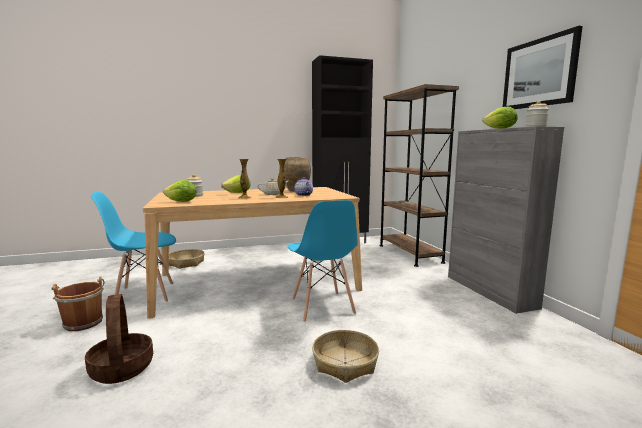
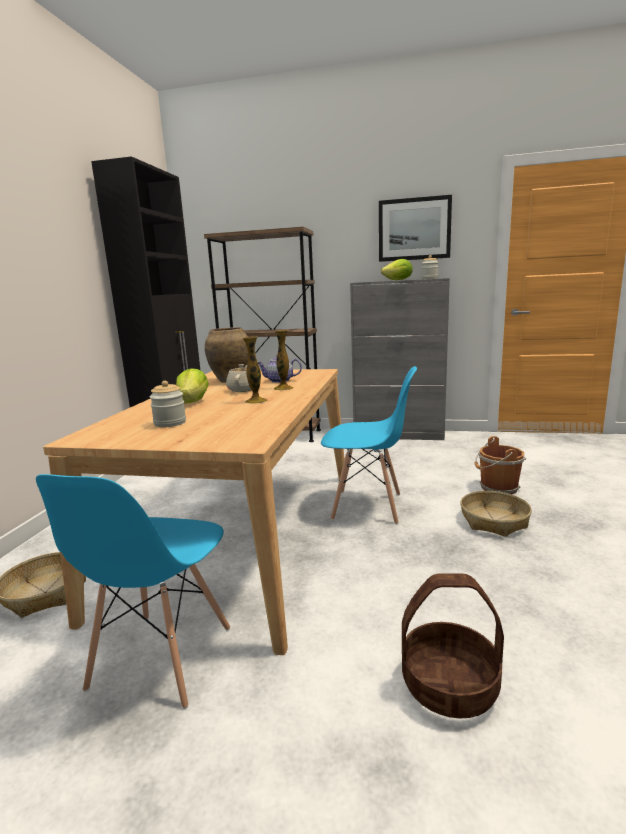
camera: 60 degrees left, 5 degrees up
(83, 322) = (224, 758): brown bucket -> brown bucket (497, 488)
(181, 202) = (238, 430): lettuce -> none

